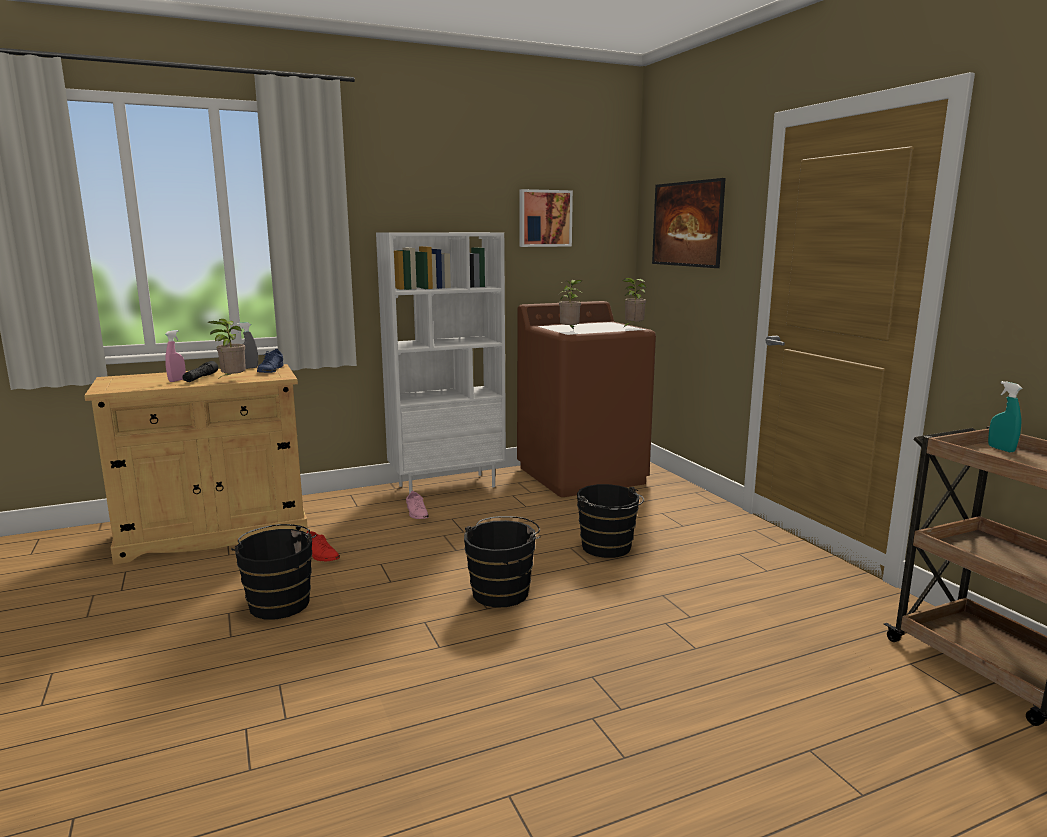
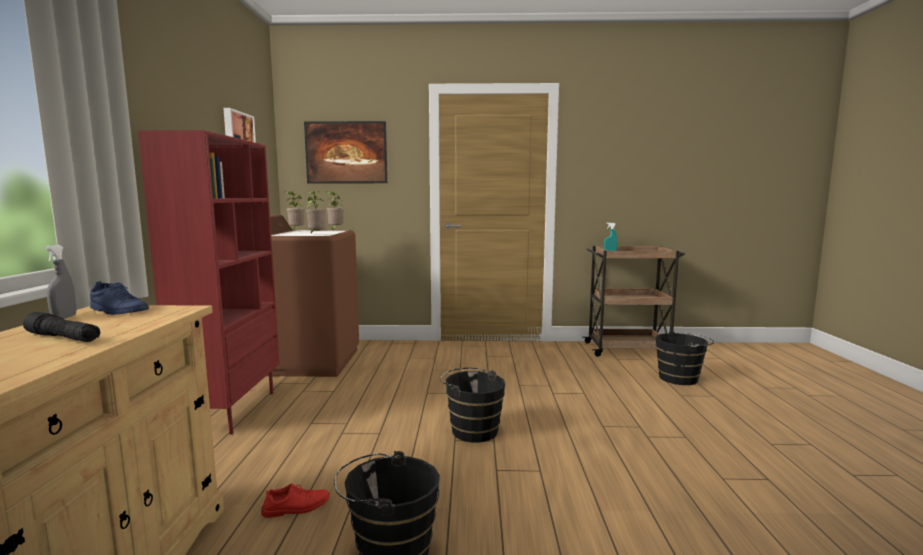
camera: 65 degrees left, 5 degrees down
(177, 380) = (36, 350): pink spray bottle -> none
(232, 380) = (141, 325): potted plant -> potted plant (296, 231)
(417, 513) = (272, 436): pink shoe -> none
(447, 486) = (231, 411): white bookcase -> red bookcase
(608, 549) = (443, 383): black bucket -> black bucket (681, 378)

